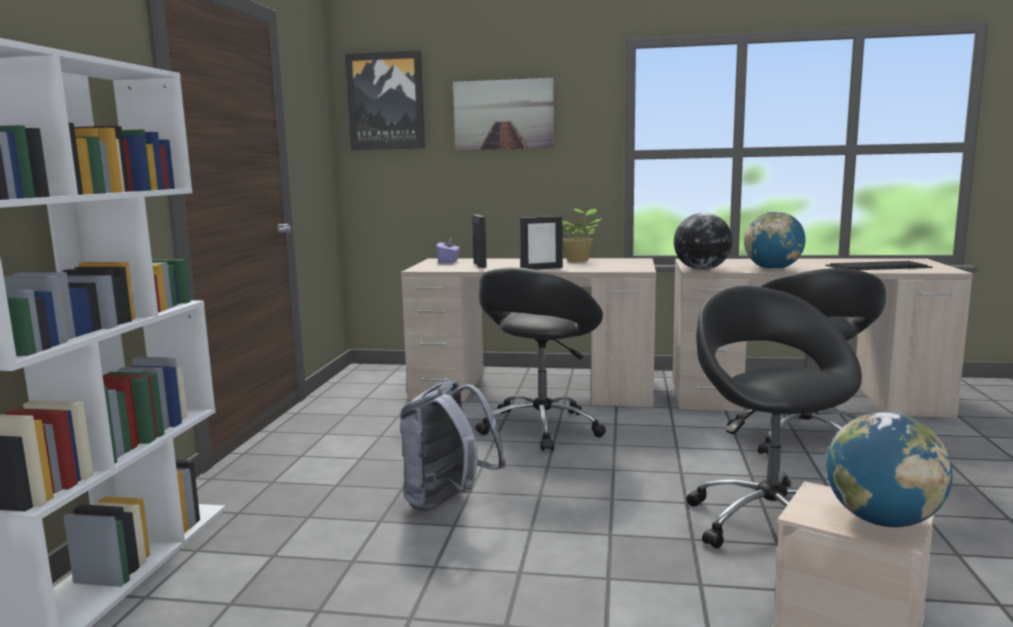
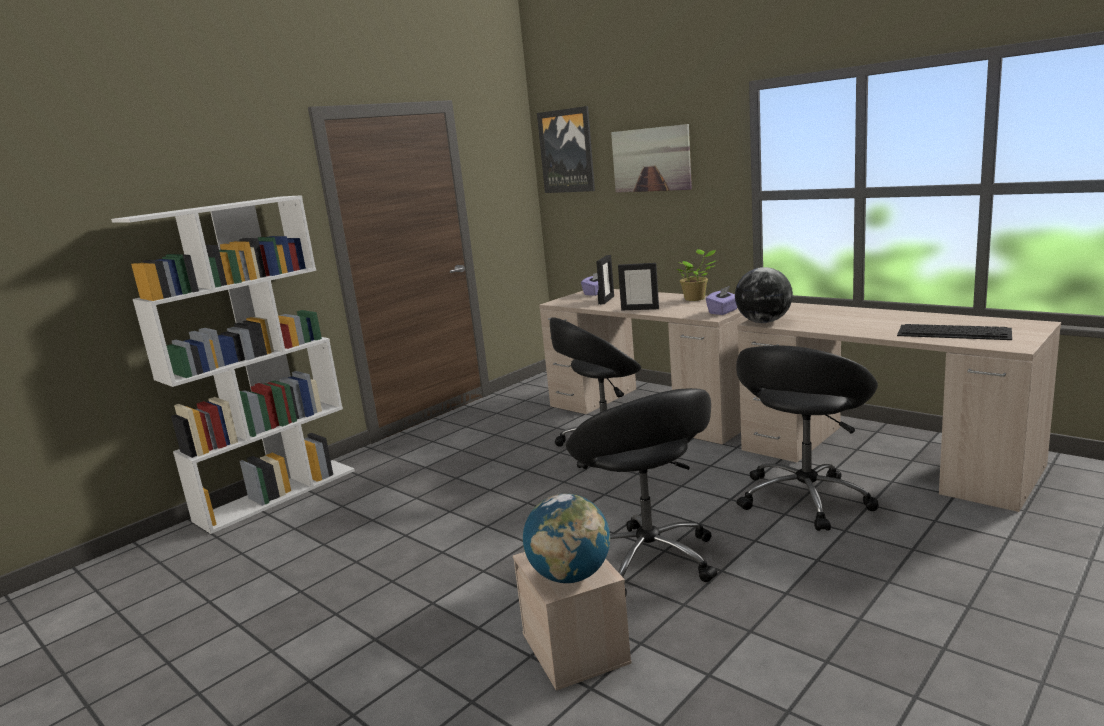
camera: 35 degrees right, 5 degrees up
(448, 502) = (467, 494): grey backpack -> none
(638, 266) = (723, 311): none -> purple tissue box
(769, 520) = (649, 562): black office chair -> black office chair turned 150 degrees clockwise
(773, 269) = (831, 327): globe -> none

